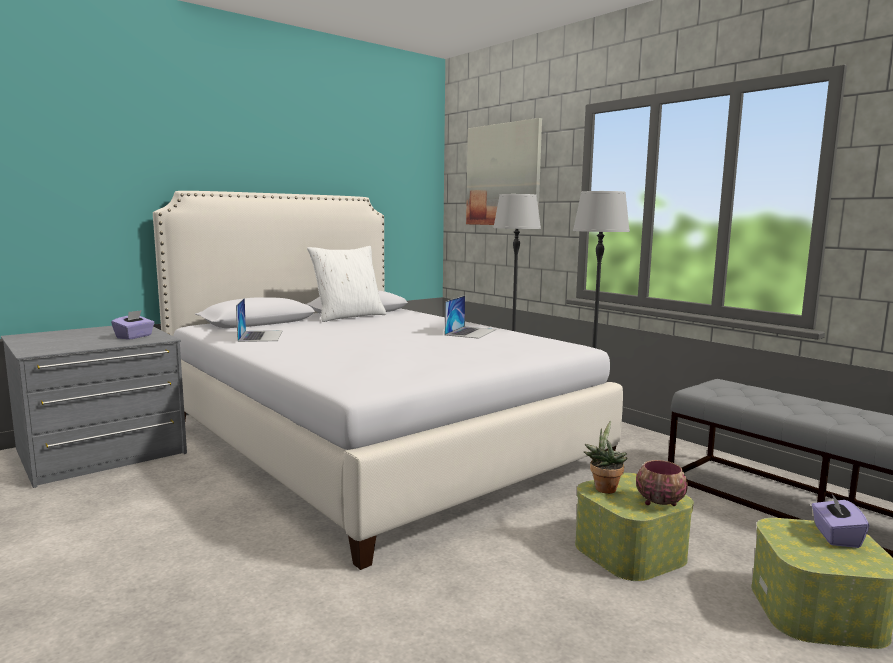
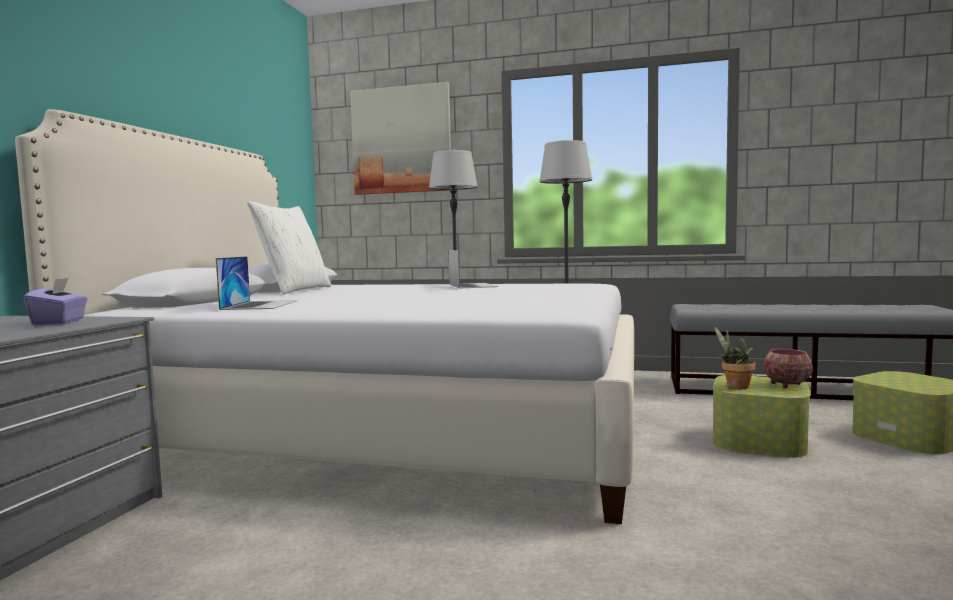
camera: 35 degrees left, 5 degrees down
(260, 336) = (260, 305): laptop -> laptop turned 45 degrees clockwise
(835, 536) = (903, 376): purple tissue box -> none

